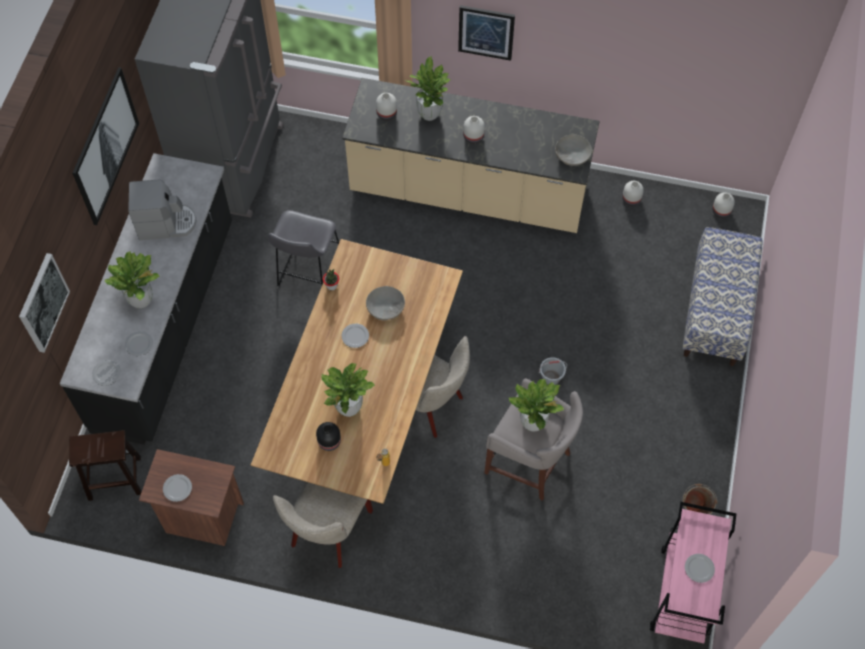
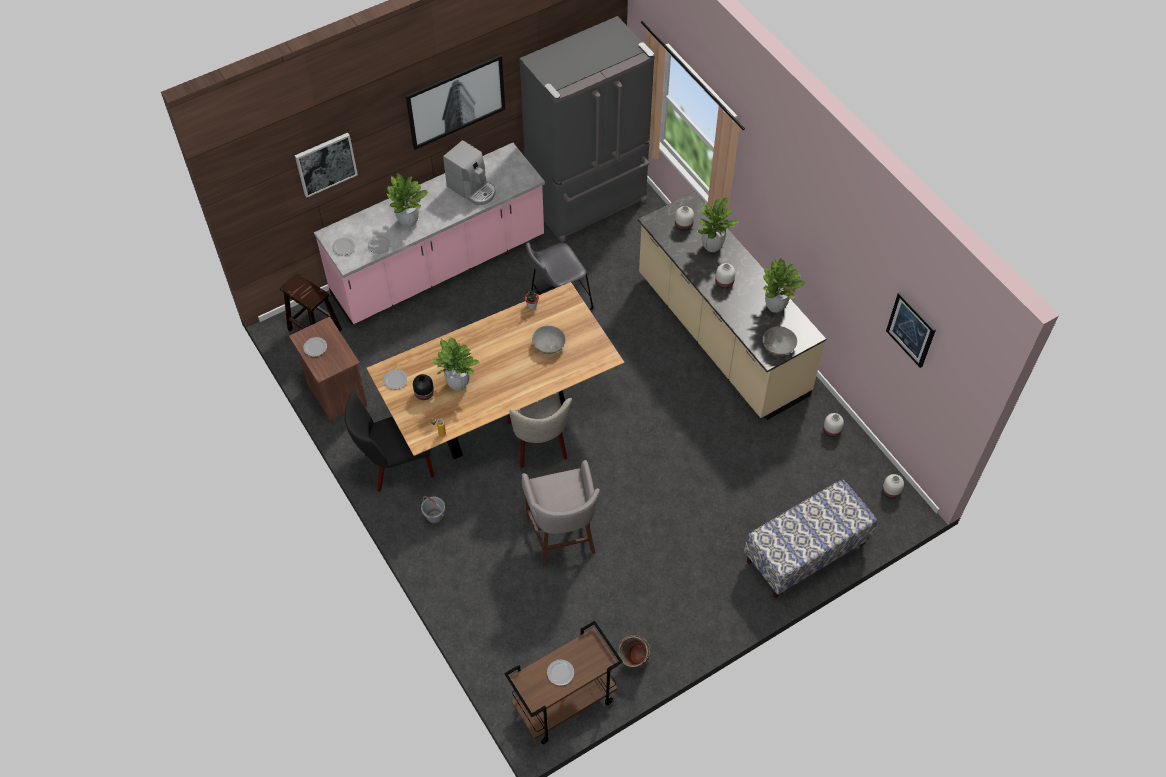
camera: 45 degrees right, 5 degrees down
(166, 326) = (439, 267): black counter -> pink counter
(328, 532) = (394, 465): beige chair -> black chair
(355, 336) = (511, 346): plate -> plate (396, 380)
(486, 32) = (781, 208): picture -> picture (911, 329)
(533, 422) = (563, 493): potted plant -> potted plant (775, 306)
(551, 378) = (637, 496): grey bucket -> grey bucket (434, 516)
(682, 595) = (564, 704): pink cart -> brown cart

